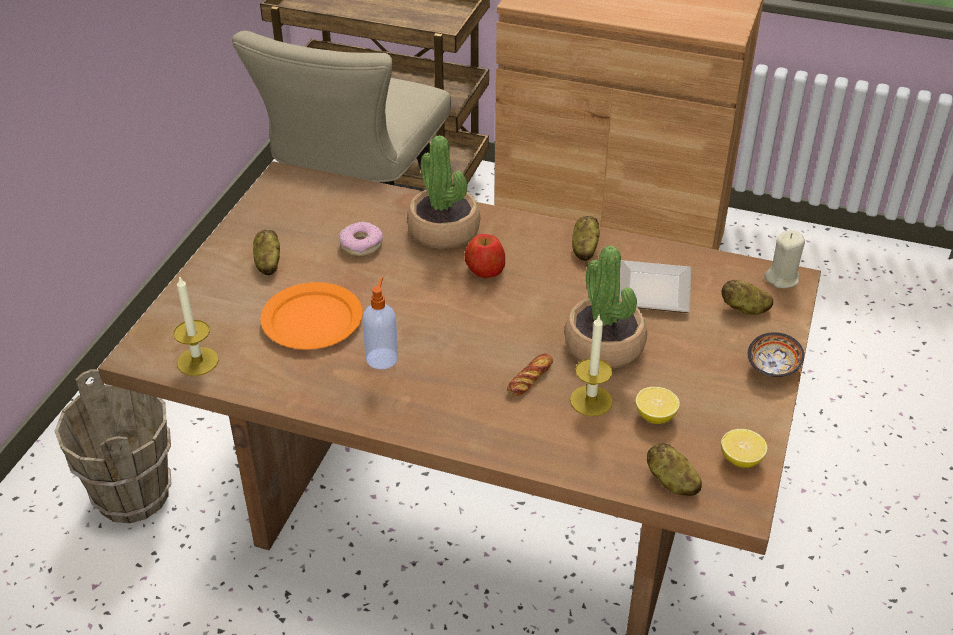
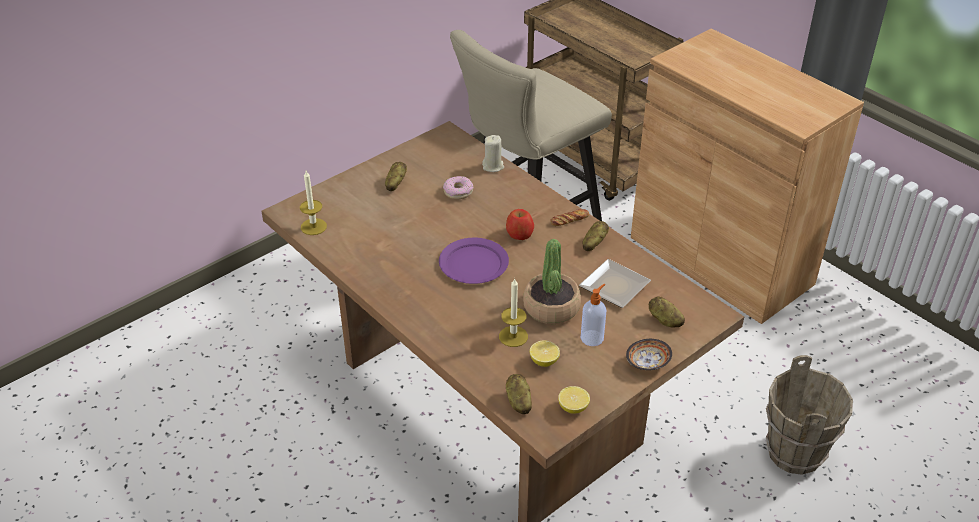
camera: 30 degrees right, 0 degrees up
(134, 495) = (301, 305): brown bucket -> brown bucket (795, 453)
(312, 320) = (393, 227): orange plate -> none
(382, 357) = (414, 263): soap dispenser -> soap dispenser (592, 337)
(444, 230) = (515, 200): potted plant -> none
(461, 329) = (473, 264): none -> purple plate
(530, 378) = (488, 309): bread -> bread (569, 220)
(782, 278) = (710, 311): beige candle -> beige candle (493, 166)

